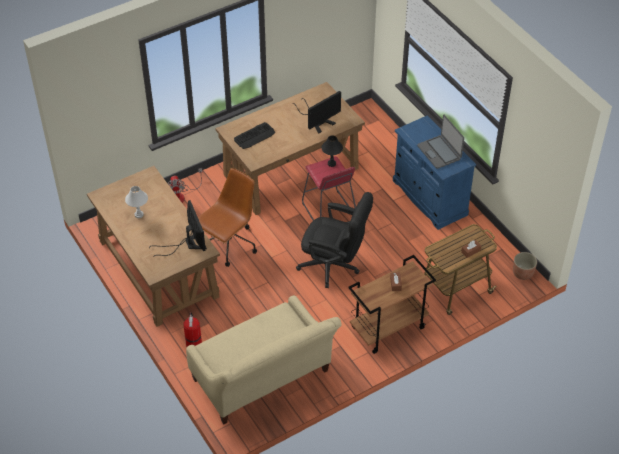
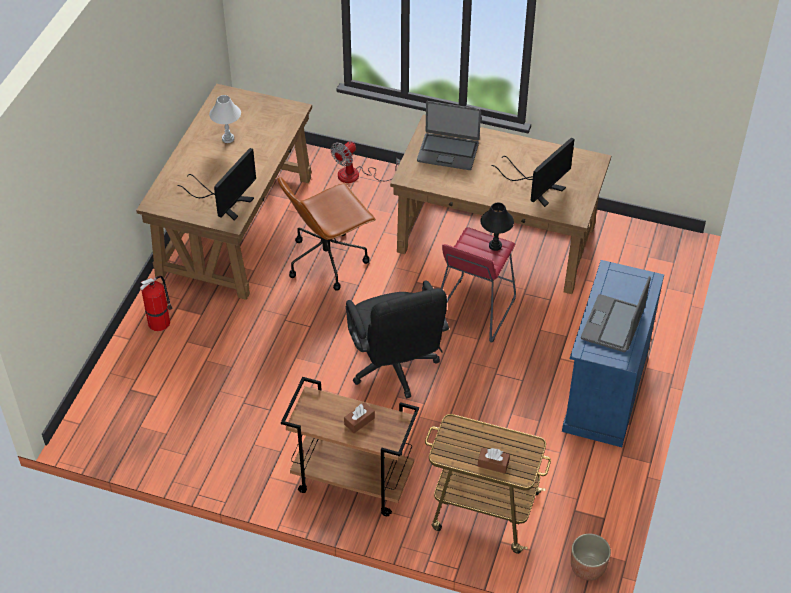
camera: 50 degrees right, 0 degrees up
(229, 245) = (328, 259): brown office chair -> brown office chair turned 150 degrees clockwise
(254, 136) = (448, 151): keyboard -> laptop
(264, 380) = (165, 414): beige sofa -> none
(318, 121) = (537, 187): monitor -> monitor turned 60 degrees counterclockwise

